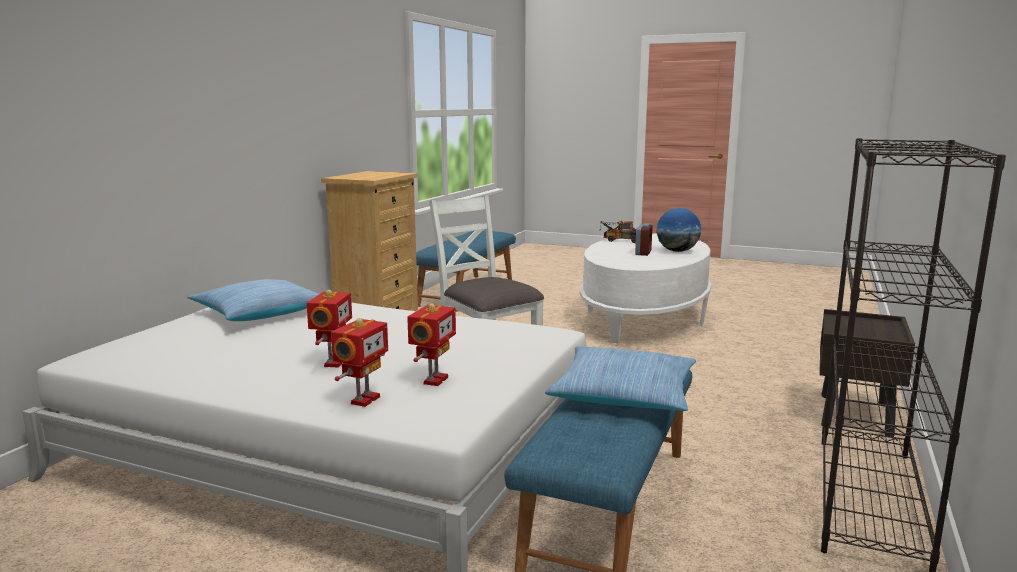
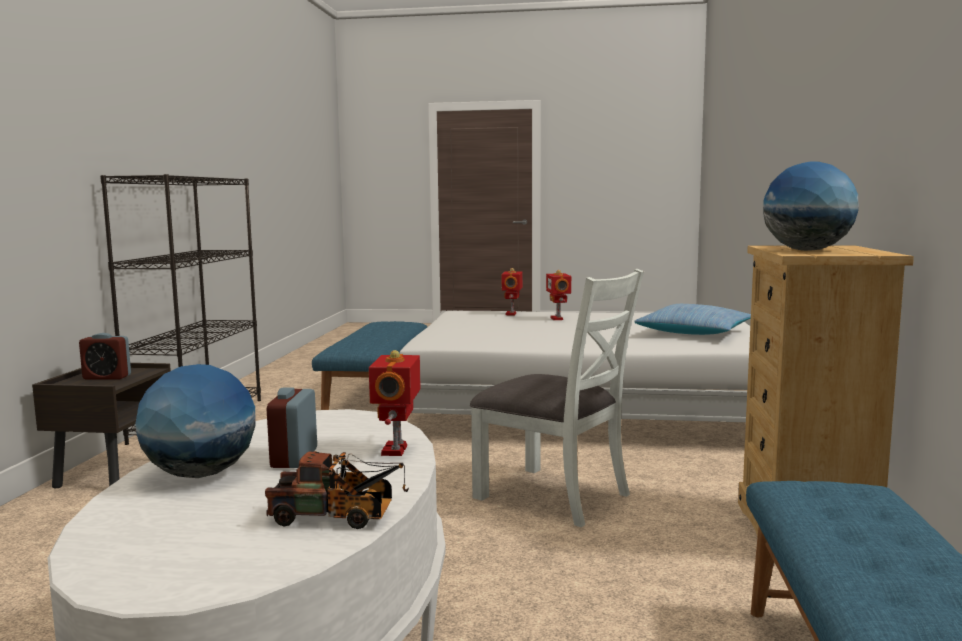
camera: 165 degrees right, 5 degrees down
(382, 175) = (806, 250): none -> globe
(434, 380) = (485, 320): toy robot -> toy robot (397, 450)
(624, 394) = (368, 337): pillow -> none
(863, 328) = (107, 377): none -> alarm clock

